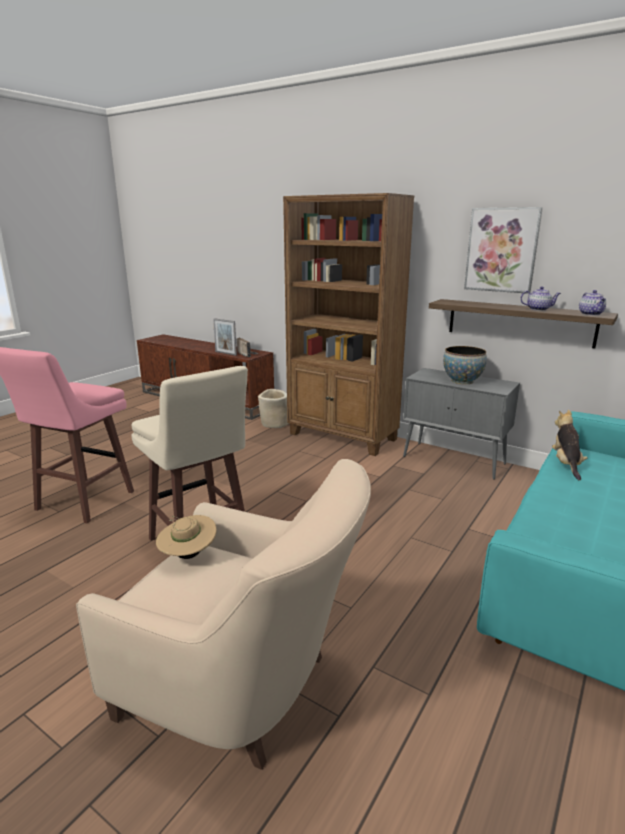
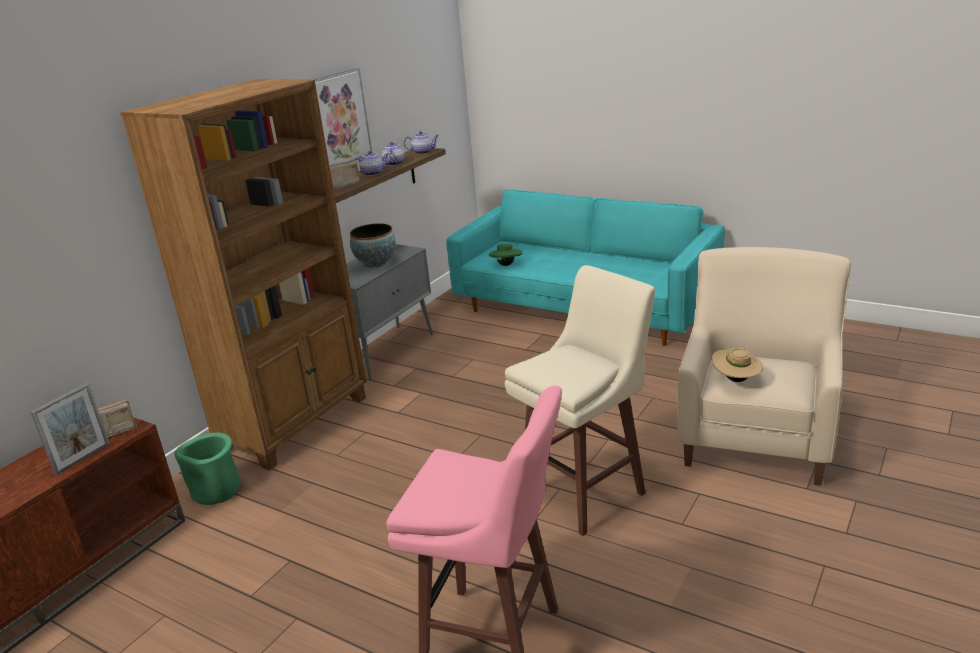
camera: 90 degrees left, 5 degrees up
(274, 423) = (216, 492): beige planter -> green planter
(461, 302) = (340, 185): none -> radio
(501, 306) = (373, 173): none -> teapot
(566, 464) = (506, 265): plush toy -> green hat

